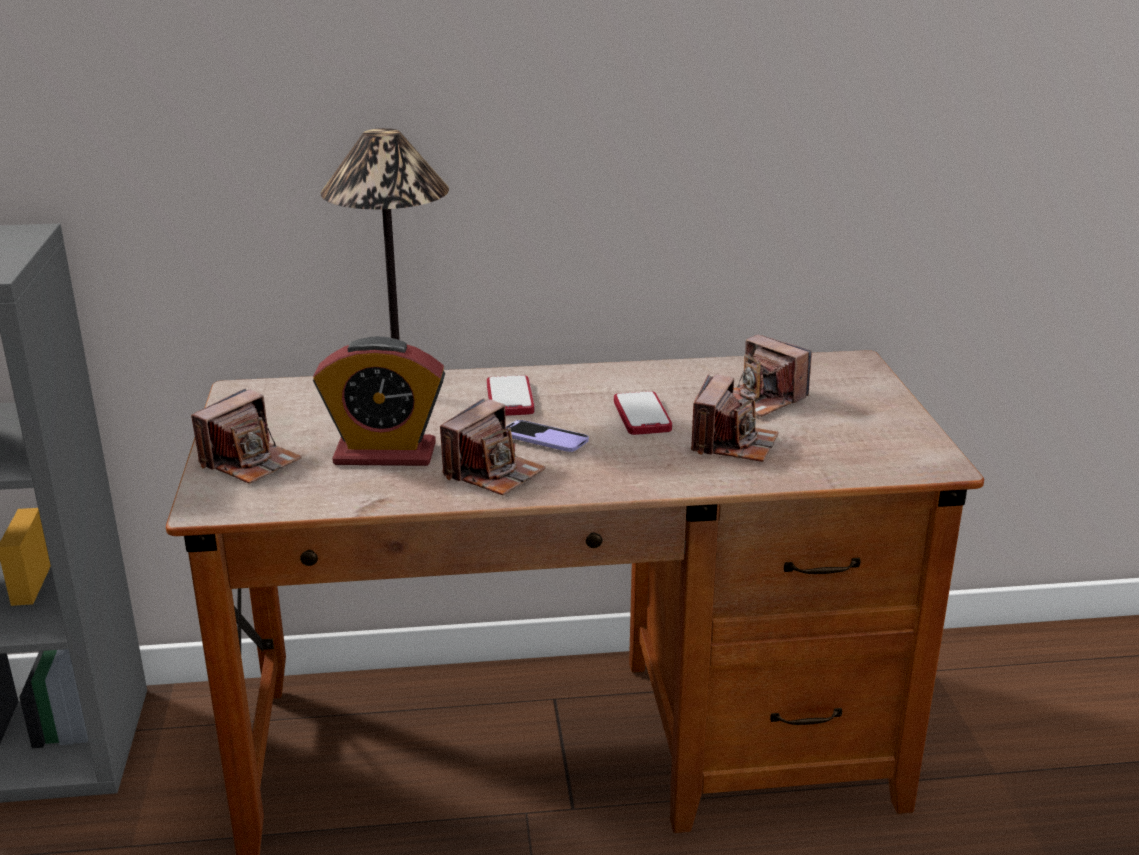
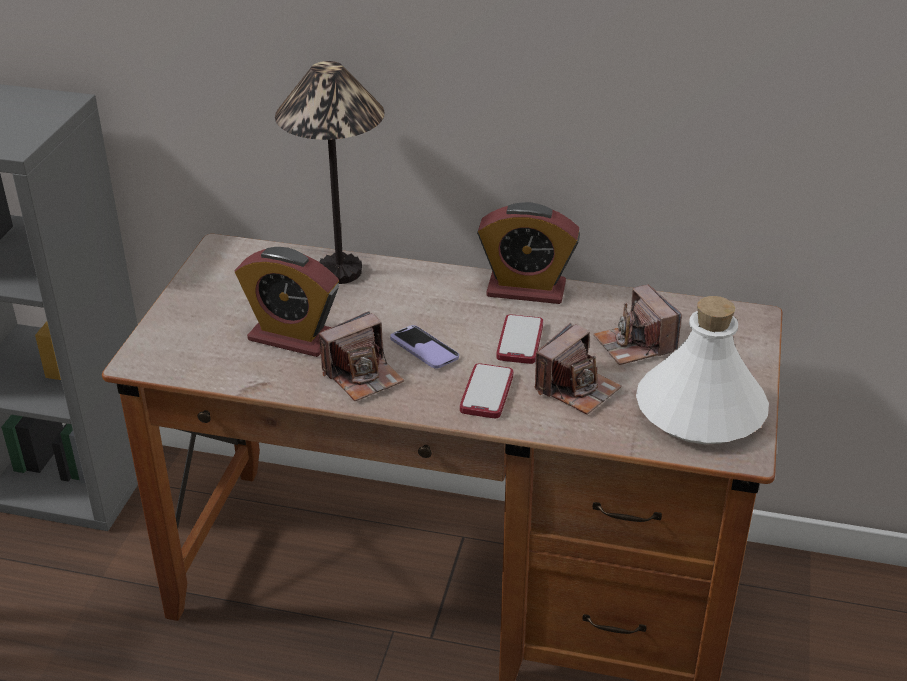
camera: 20 degrees right, 10 degrees up
(250, 462) = (190, 324): camera -> none
(510, 398) = (423, 299): phone -> phone (486, 393)
(614, 374) = (526, 289): none -> alarm clock
(868, 439) = (699, 410): none -> white bottle

